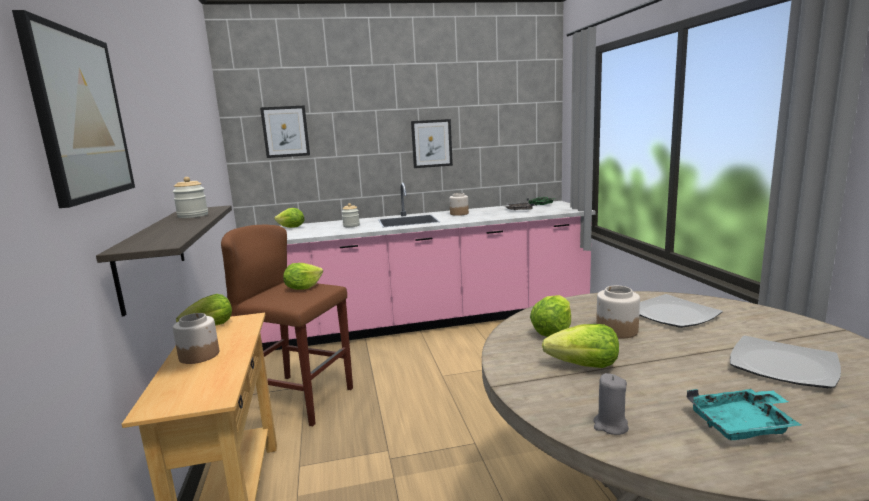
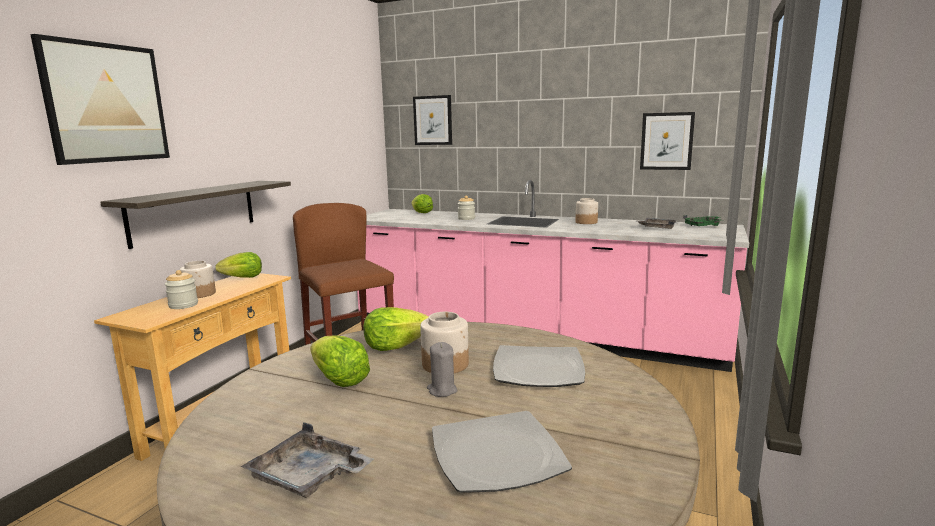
camera: 35 degrees right, 0 degrees up
(193, 216) = (238, 185): jar -> jar (183, 305)
(303, 288) = (357, 265): lettuce -> none
(431, 143) = (575, 139): picture -> picture (666, 141)
(610, 426) = (233, 427): grey candle -> grey candle (442, 390)
(742, 425) = (309, 477): turquoise tray -> grey tray

